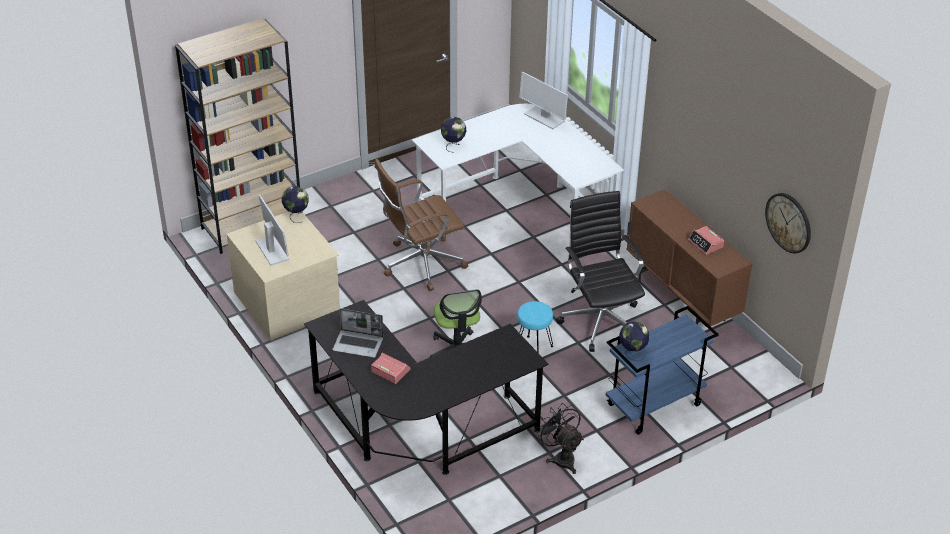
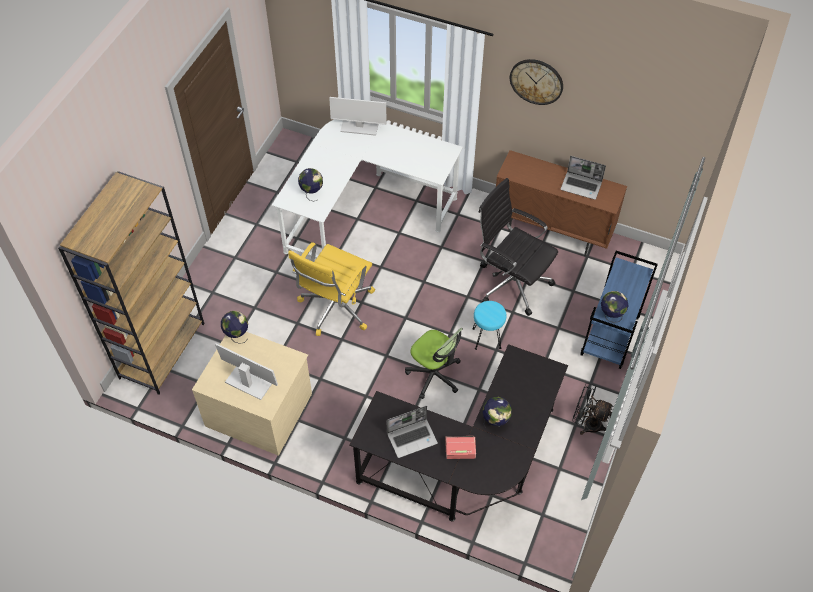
camera: 35 degrees left, 15 degrees up
(421, 264) = (335, 308): brown office chair -> yellow office chair
(440, 369) = (495, 421): none -> globe
(705, 244) = (581, 186): alarm clock -> laptop
(789, 222) = (670, 147): wall clock -> wall clock (536, 81)

